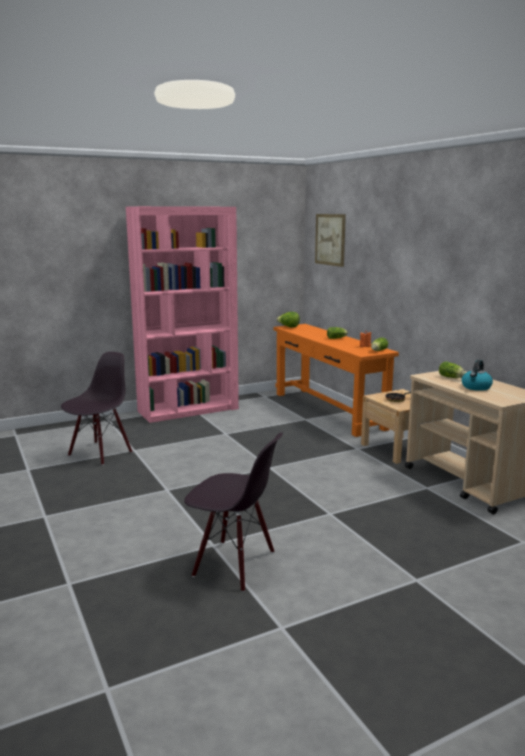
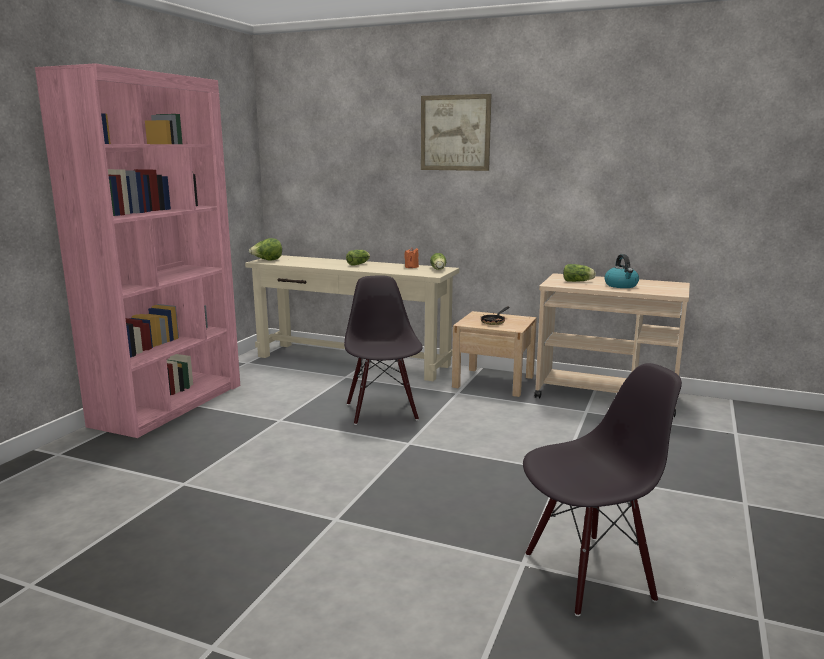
camera: 40 degrees left, 0 degrees up
(100, 453) = (132, 508): black chair -> black chair (383, 411)
(327, 410) = (352, 361): orange console table -> beige console table
(330, 239) = (315, 136): picture -> picture (455, 133)

